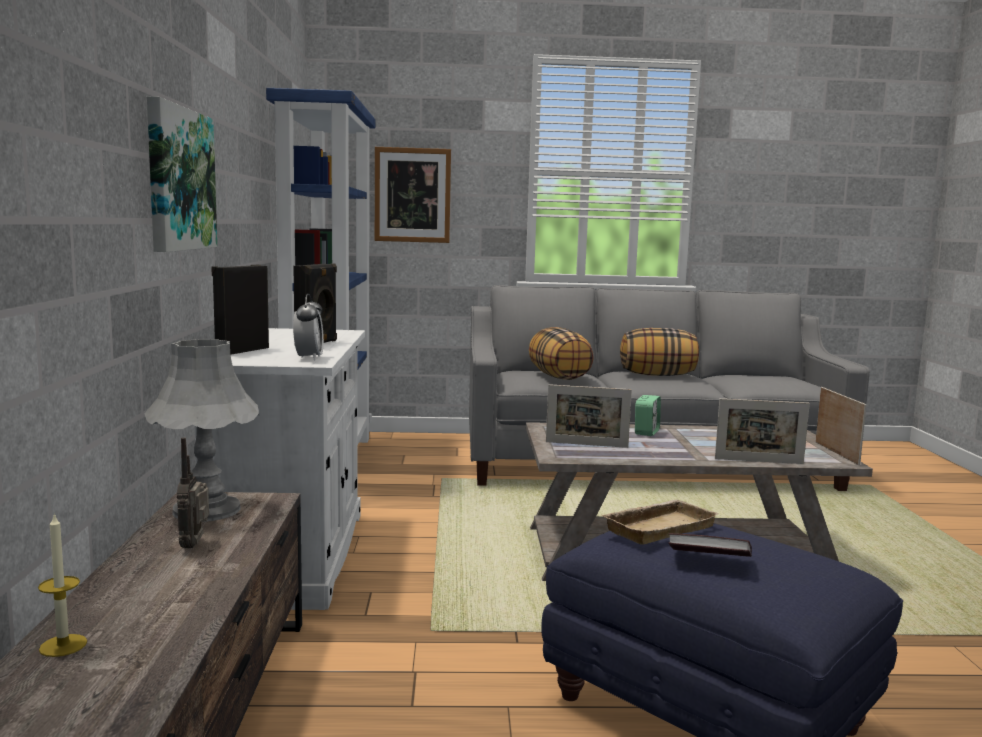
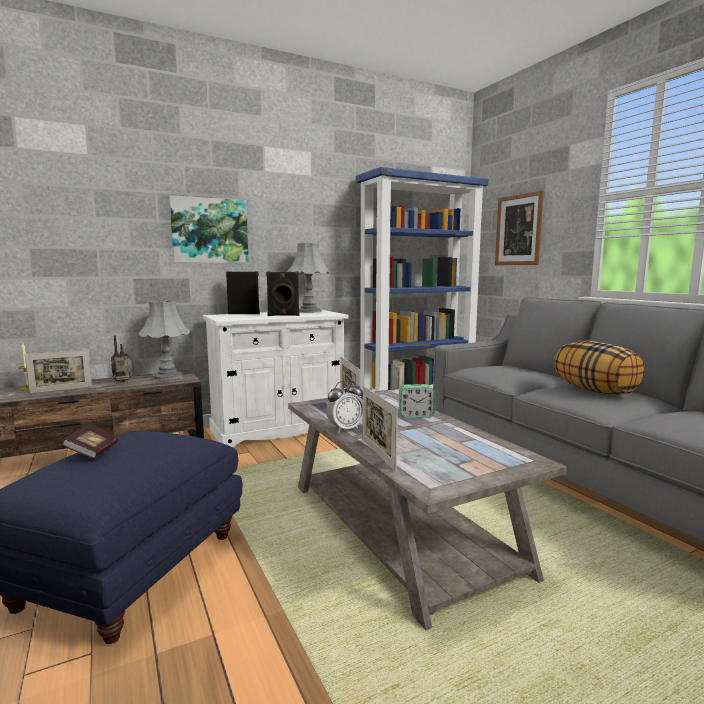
camera: 65 degrees right, 0 degrees up
(277, 333) = (309, 311): none -> grey table lamp
(309, 358) = (237, 318): alarm clock -> alarm clock (345, 429)
(559, 377) = (503, 373): pillow -> none
(658, 527) = (157, 436): beige tray -> none
(836, 453) = (467, 484): picture frame -> picture frame (61, 390)

